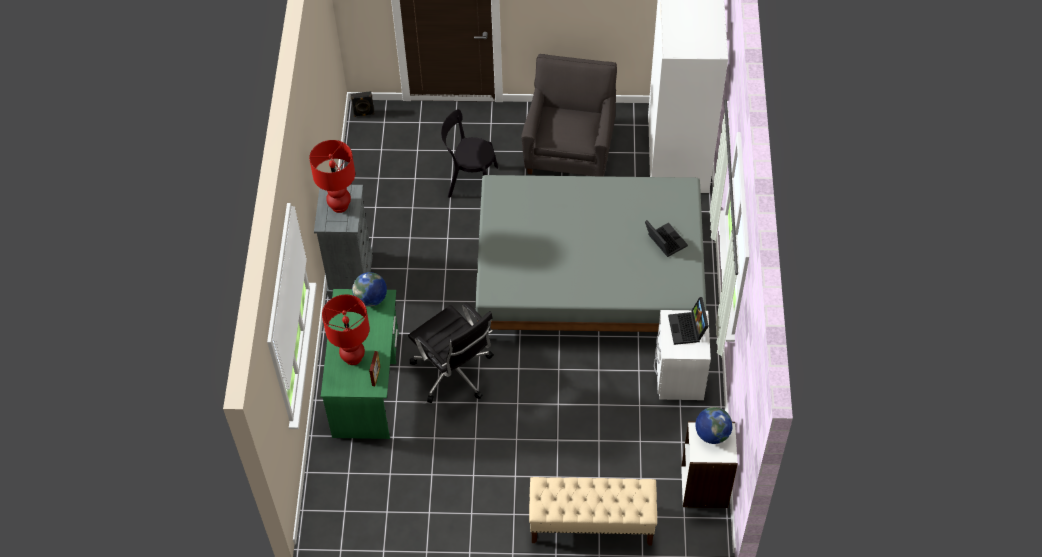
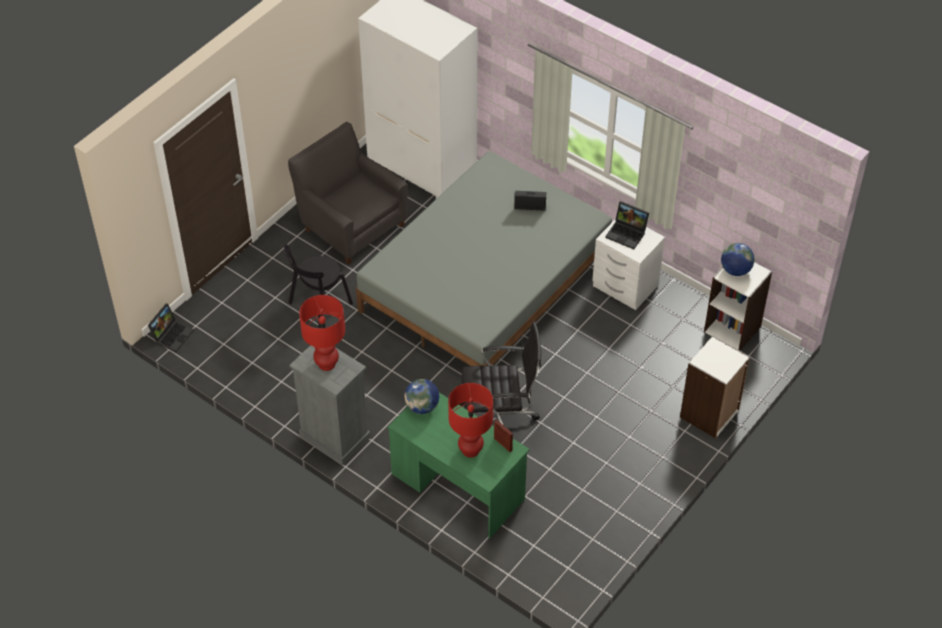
camera: 55 degrees left, 5 degrees down
(364, 114) = (172, 334): black speaker -> laptop
(591, 524) = (710, 414): beige bench -> white bookcase

